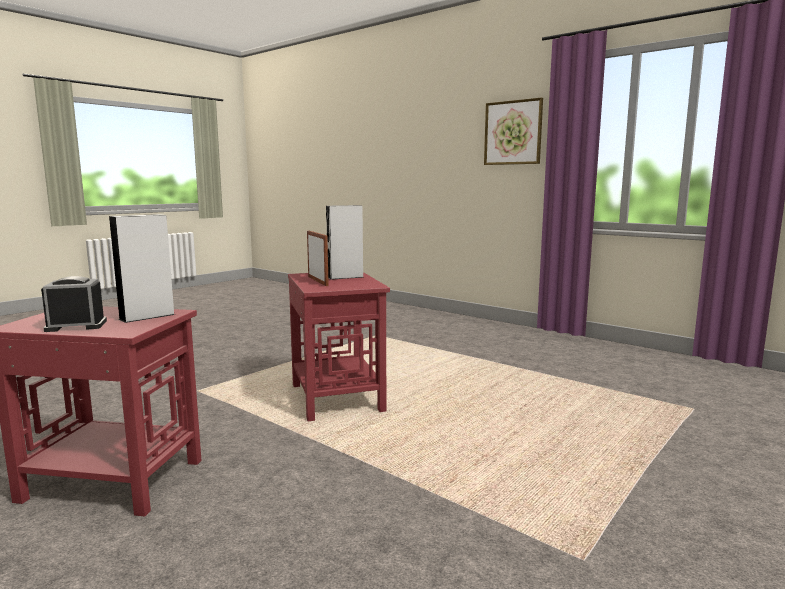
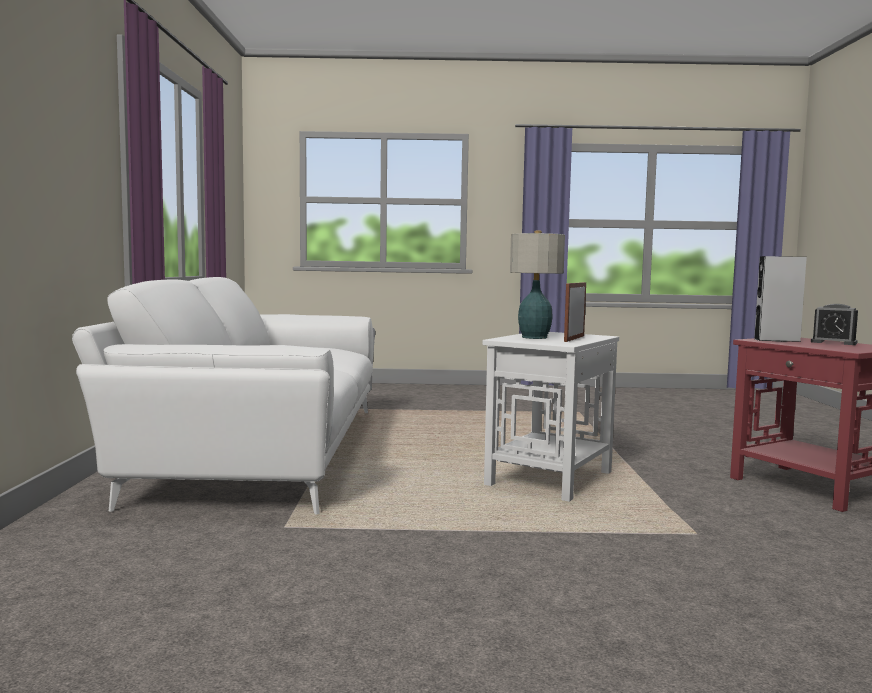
camera: 130 degrees left, 5 degrees down
(337, 397) = (548, 478): red side table -> white side table
(345, 277) = (534, 337): grey speaker -> table lamp
(513, 133) = (72, 124): picture -> none
(530, 353) = (263, 449): none -> white sofa

